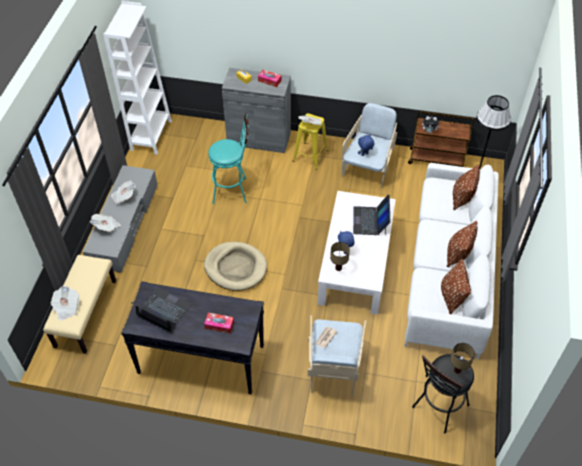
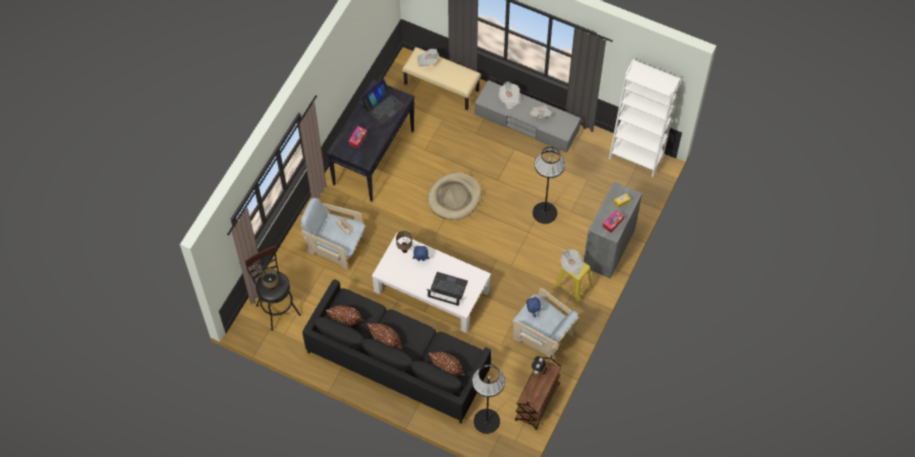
camera: 105 degrees right, 10 degrees up
(233, 190) = (544, 213): turquoise stool -> black floor lamp
(447, 272) = (398, 361): white sofa -> black sofa

